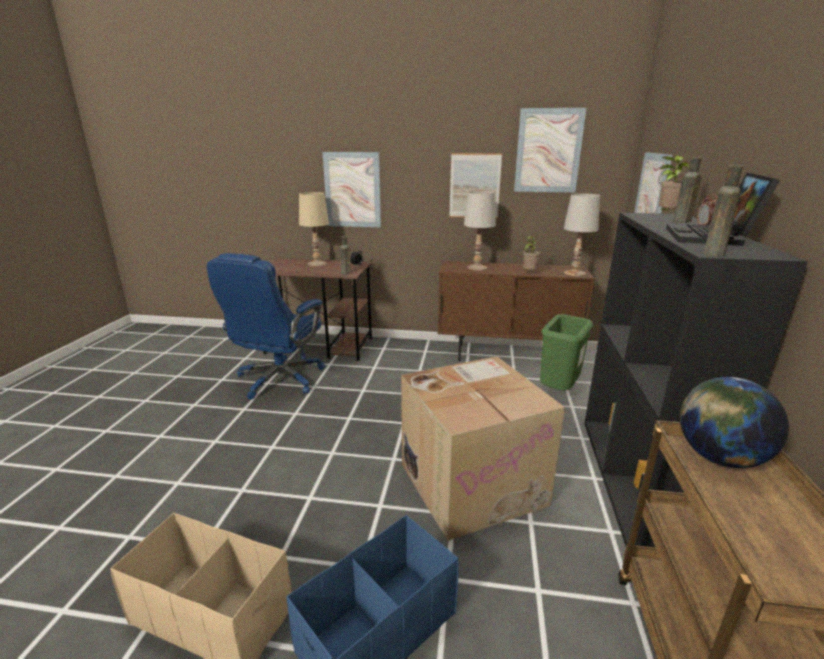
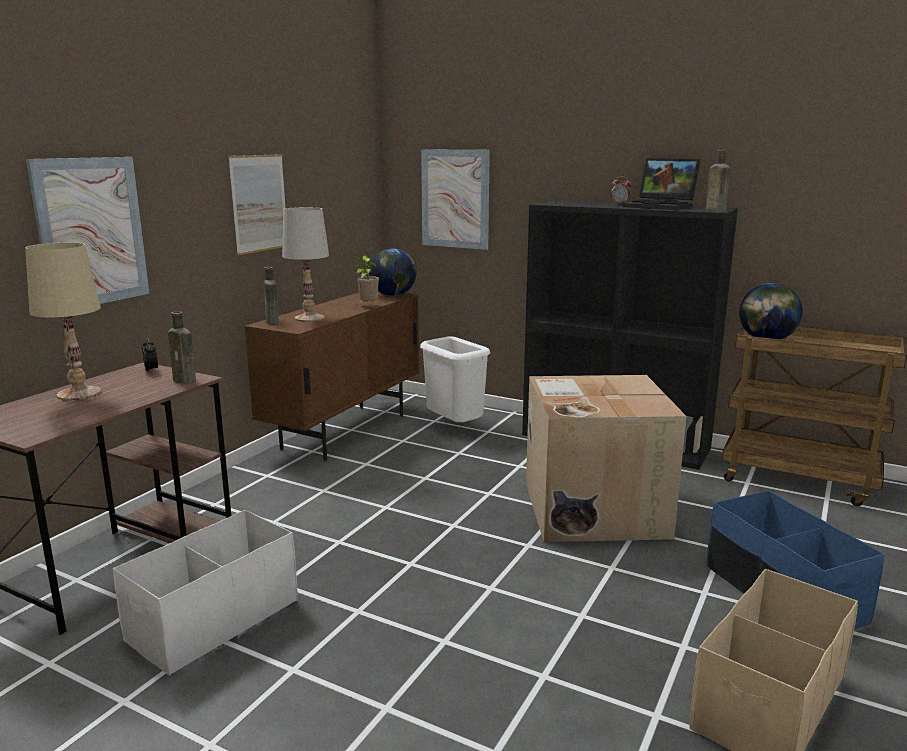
camera: 70 degrees left, 5 degrees down
(279, 379) = (213, 620): blue office chair -> white storage box
(548, 151) = (321, 150): picture -> none
(558, 391) = (453, 429): green trash can -> white trash can
(575, 273) = (393, 295): white table lamp -> globe
(666, 215) = (559, 202): potted plant -> none
(681, 221) = (590, 203): brown bottle -> brown bottle (272, 322)

